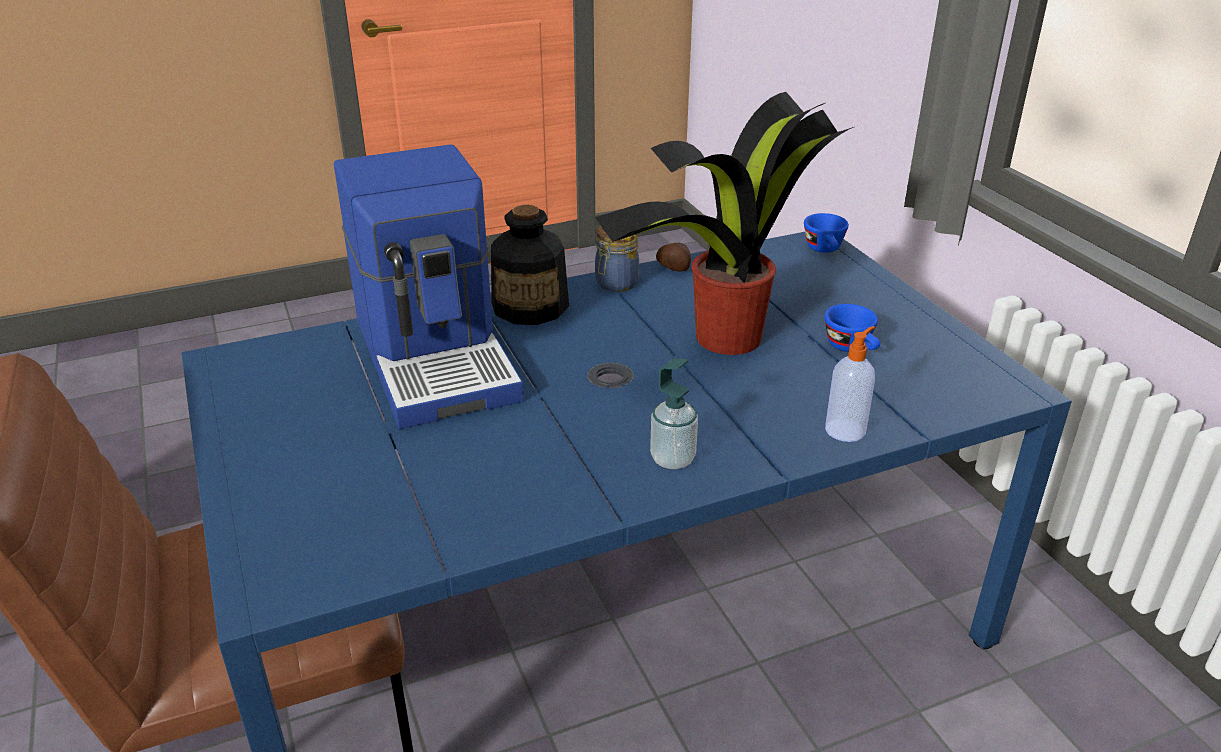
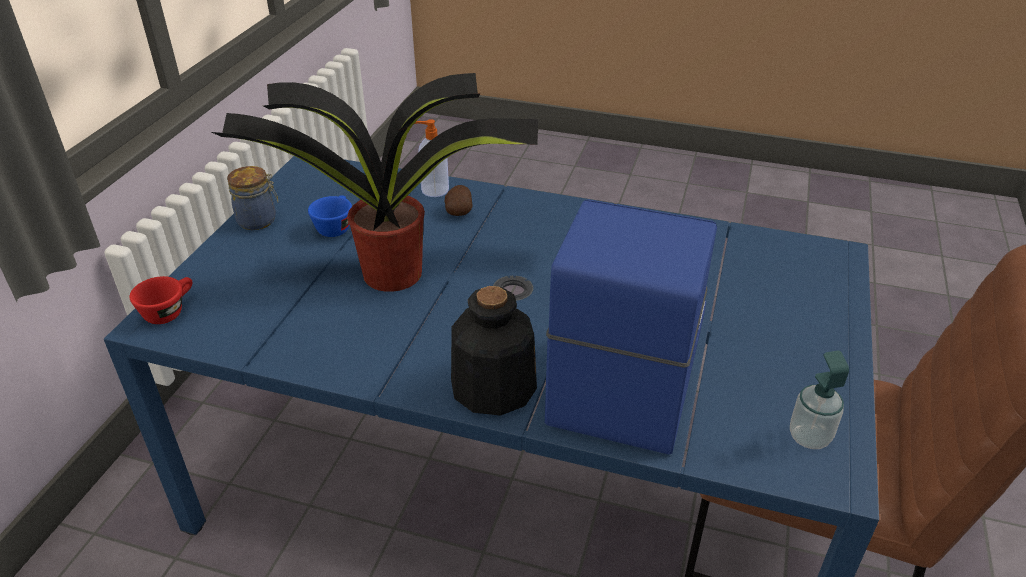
camera: 140 degrees left, 5 degrees up
(615, 284) = (387, 373): jar -> jar (259, 220)
(672, 459) = (549, 219): soap dispenser -> soap dispenser (809, 437)
(674, 268) = (313, 363): potato -> potato (459, 211)
(825, 250) = (169, 311): blue cup -> red cup

